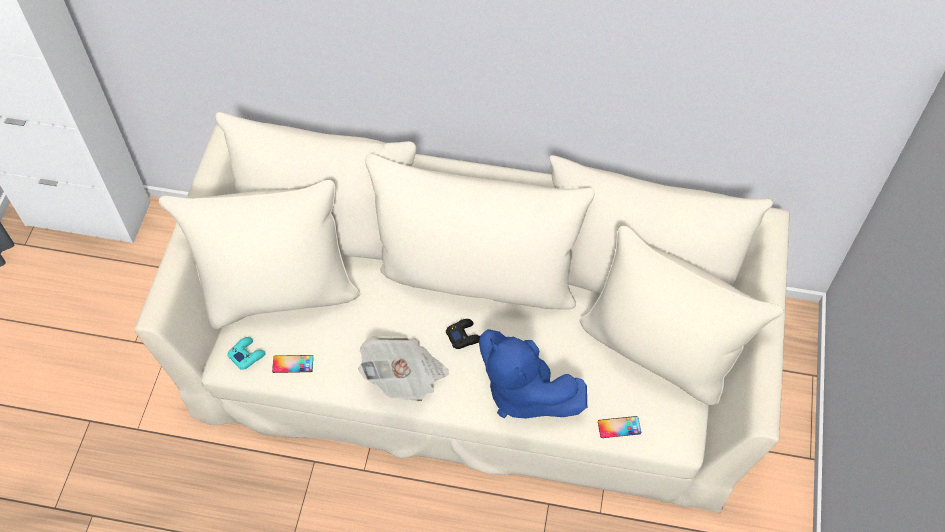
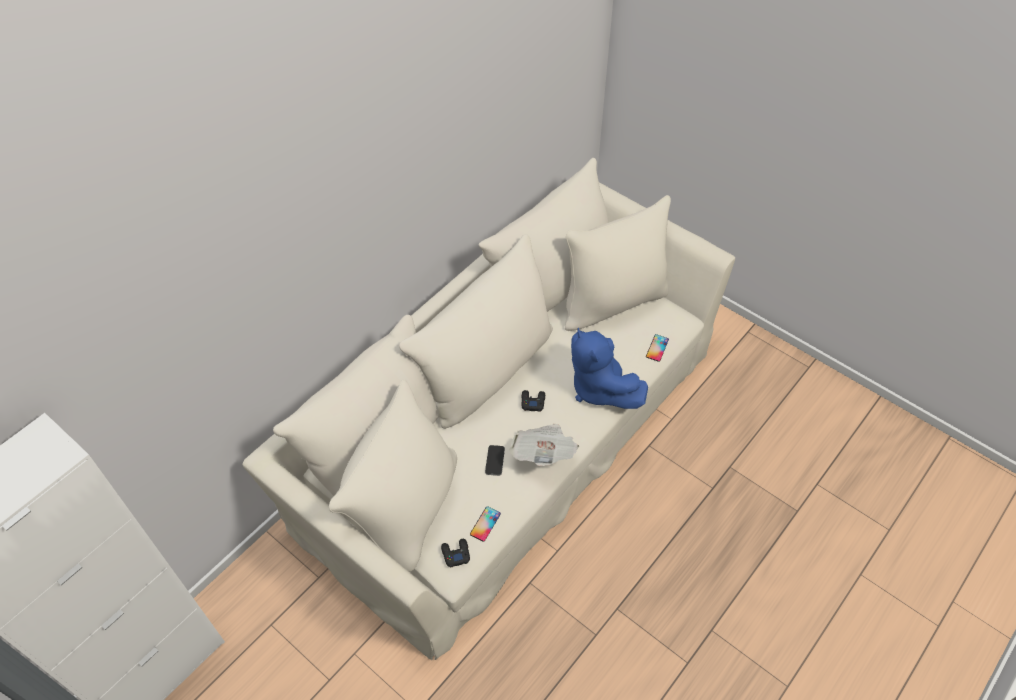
camera: 60 degrees left, 5 degrees down
(247, 355) = (455, 554): turquoise game controller -> black game controller
(370, 336) = (495, 460): none -> phone
(523, 392) = (599, 387): blue plush toy -> blue plush toy turned 75 degrees clockwise

